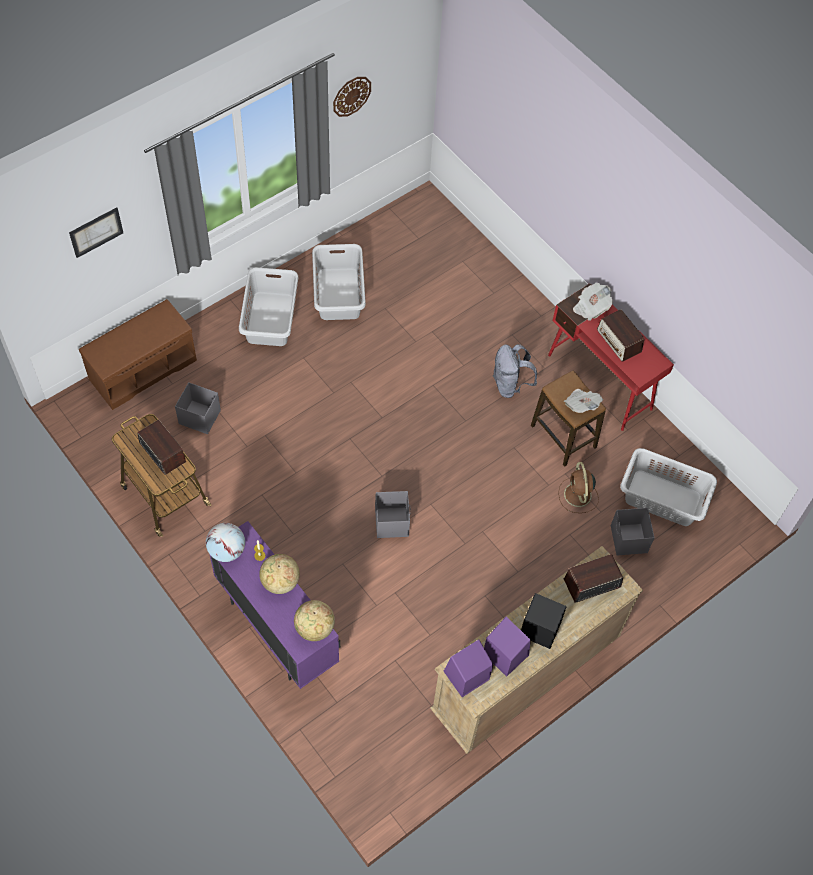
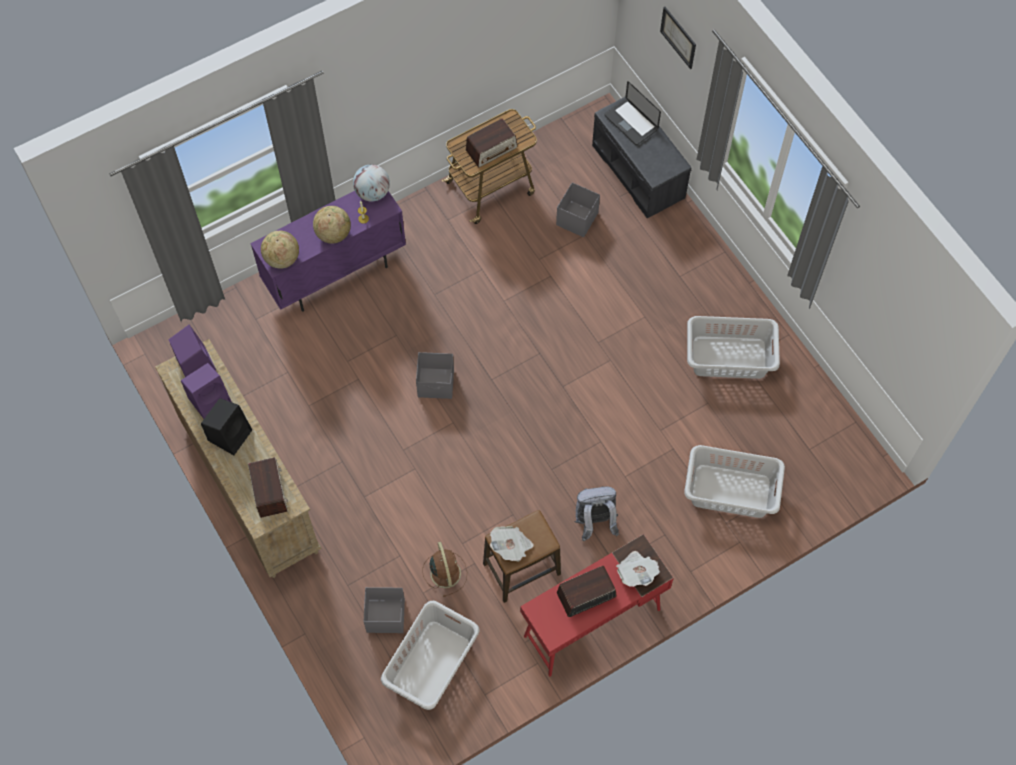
camera: 100 degrees right, 5 degrees up
(115, 348) = (631, 122): none -> laptop
(143, 368) = (639, 171): brown bench -> grey bench
(271, 318) = (698, 289): grey laundry basket -> grey laundry basket (731, 492)
(351, 96) = (872, 277): wall clock -> none
(578, 496) = (445, 572): brown fan -> brown fan turned 75 degrees clockwise

